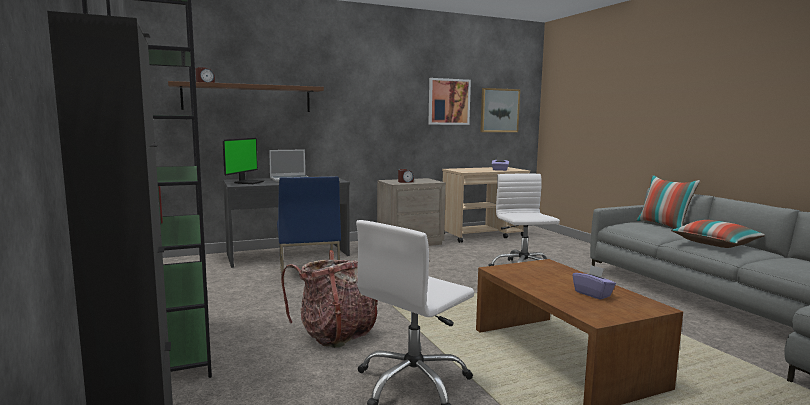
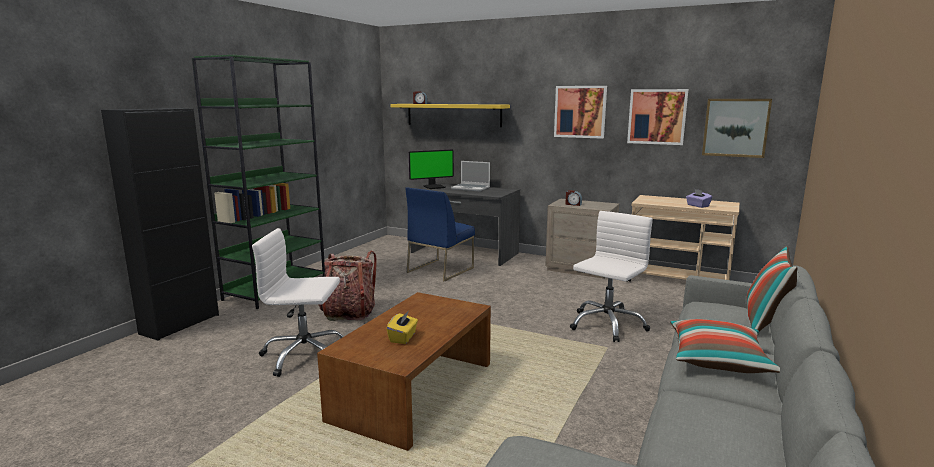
camera: 50 degrees right, 5 degrees up
(247, 98) = (453, 115): brown shelf -> yellow shelf
(387, 96) = (580, 111): none -> picture
(593, 294) = (403, 337): purple tissue box -> yellow tissue box

